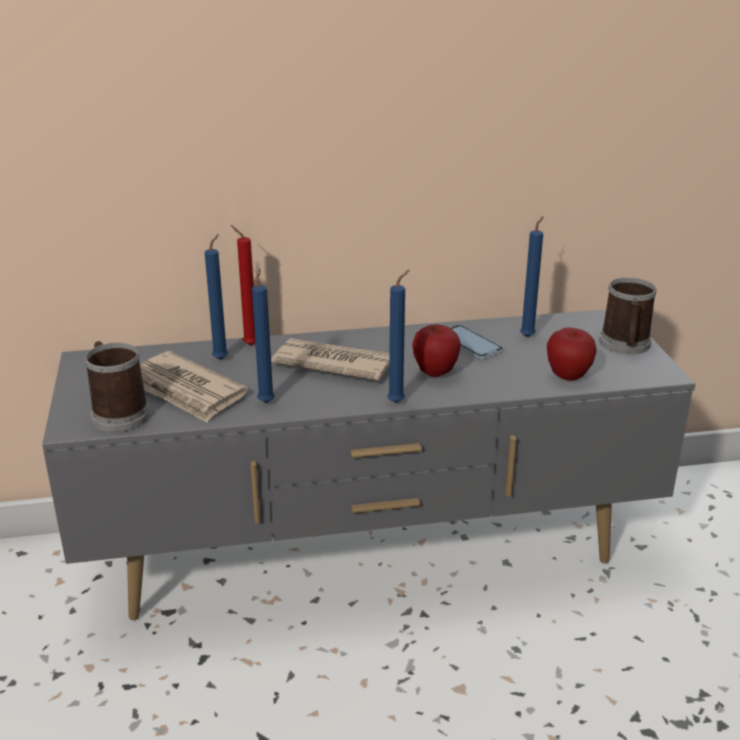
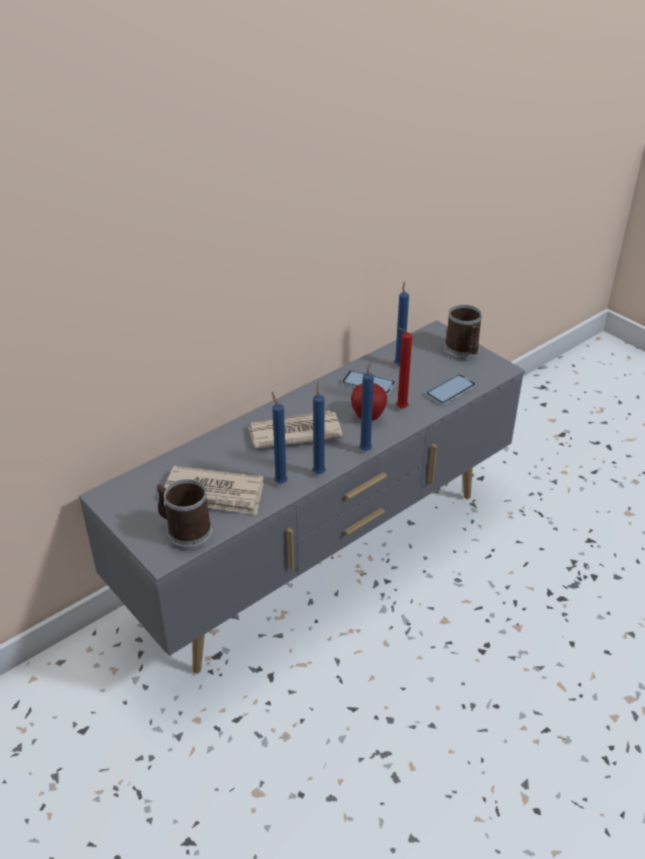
camera: 30 degrees left, 10 degrees up
(222, 358) = (211, 457): blue candle -> blue candle (319, 472)
(248, 345) = (218, 438): red candle -> red candle (399, 408)
(568, 376) = (450, 390): apple -> phone

